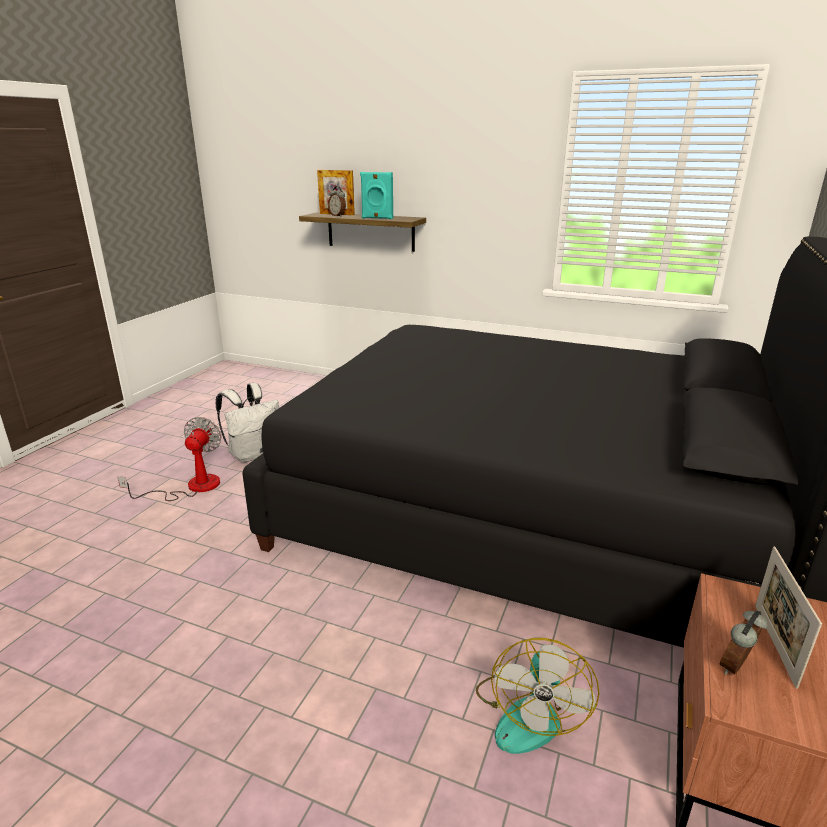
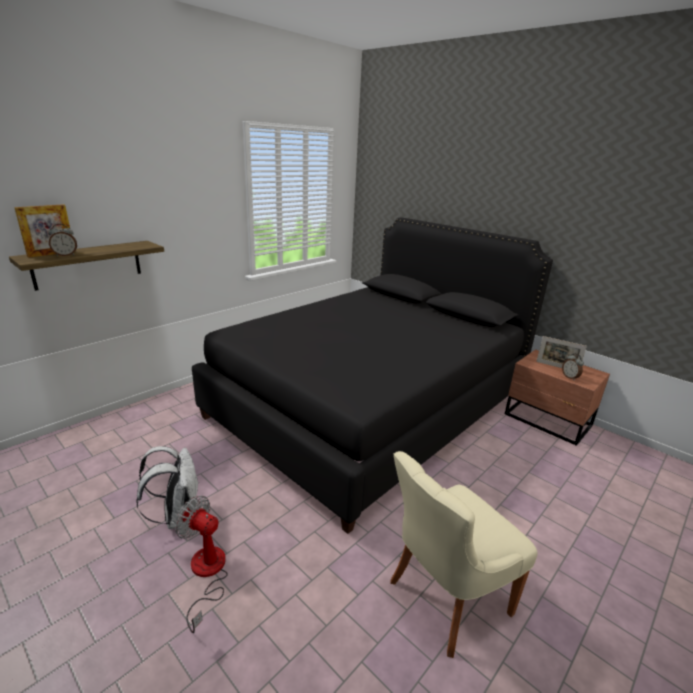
camera: 70 degrees left, 0 degrees up
(182, 642) = (445, 598): none -> beige chair
(377, 218) = (118, 249): turquoise speaker -> none
(528, 713) = (519, 458): fan -> none

